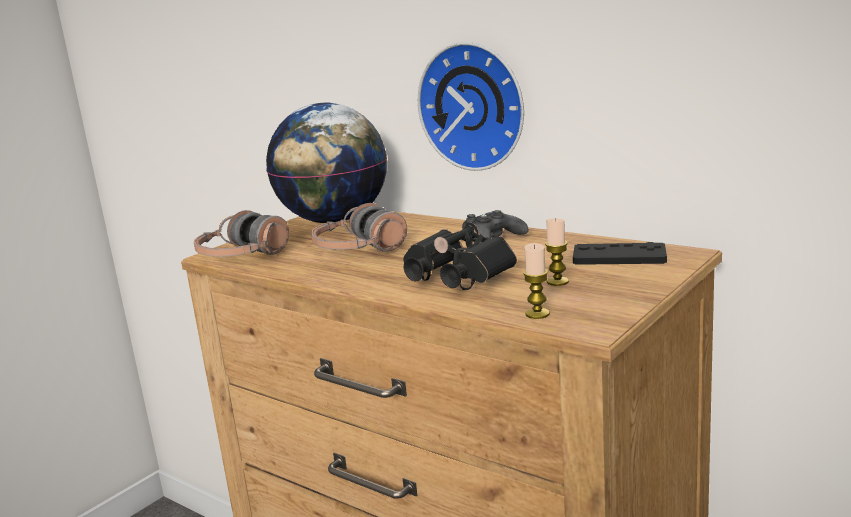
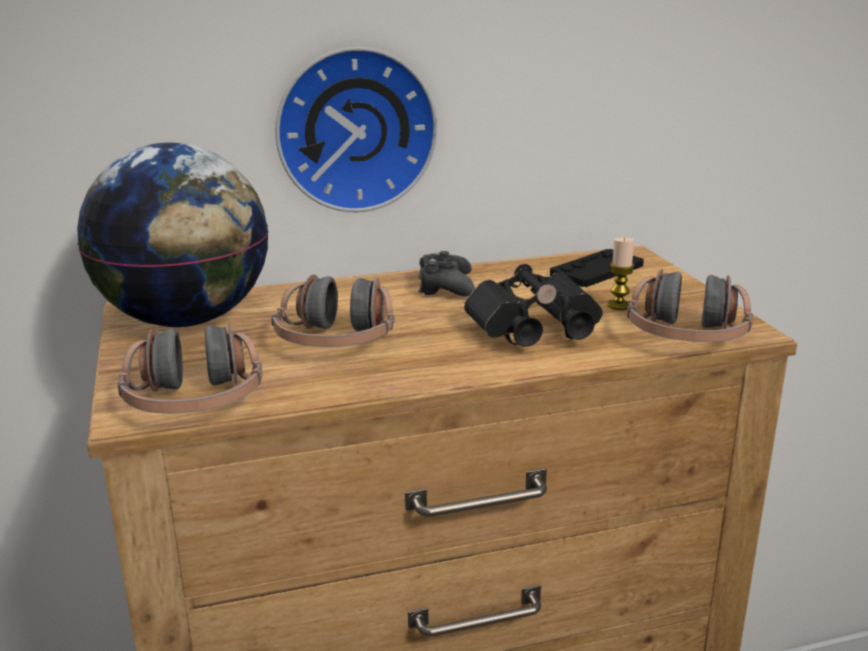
camera: 55 degrees left, 5 degrees up
(537, 314) = (686, 336): candle -> headphones

